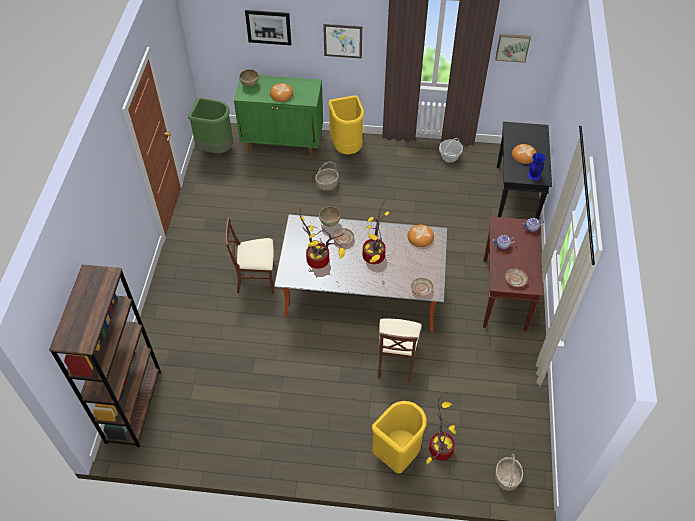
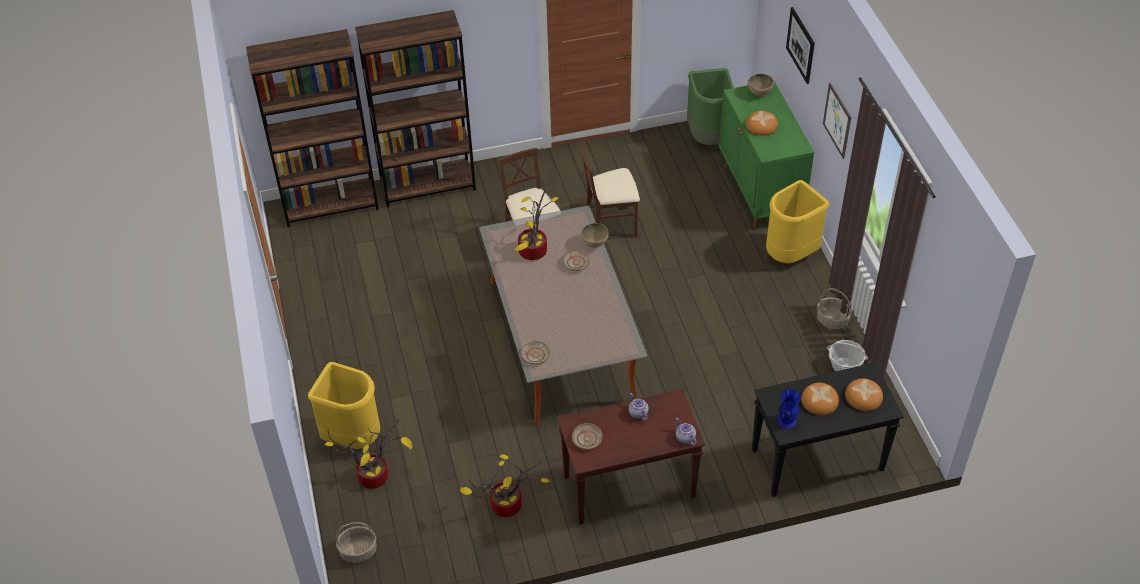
camera: 70 degrees right, 5 degrees down
(156, 329) = (428, 186): none -> brown bookcase
(327, 184) = (714, 255): basket -> basket (832, 320)
(375, 257) = (563, 299): potted plant -> potted plant (504, 507)
(396, 362) = (474, 402): brown chair -> brown chair (610, 225)
(420, 237) = (616, 333): bread -> bread (863, 396)
(512, 47) = (939, 283): picture -> none

